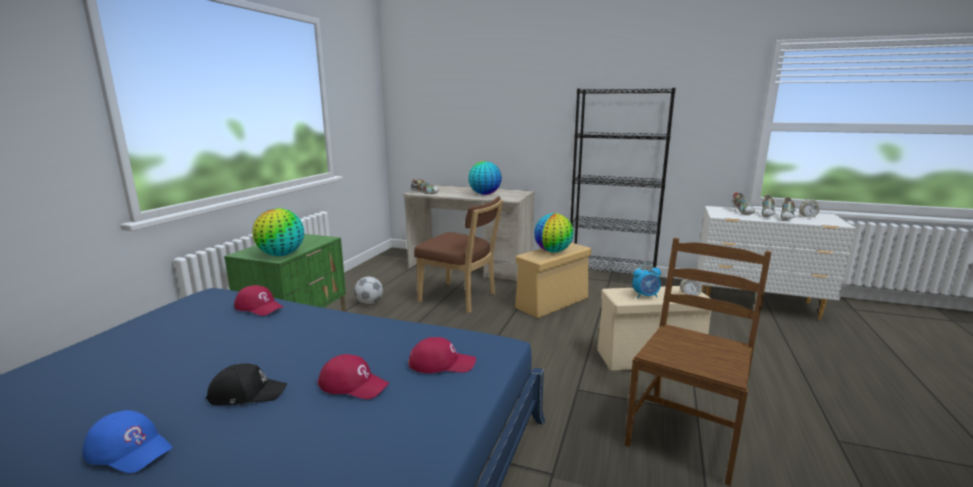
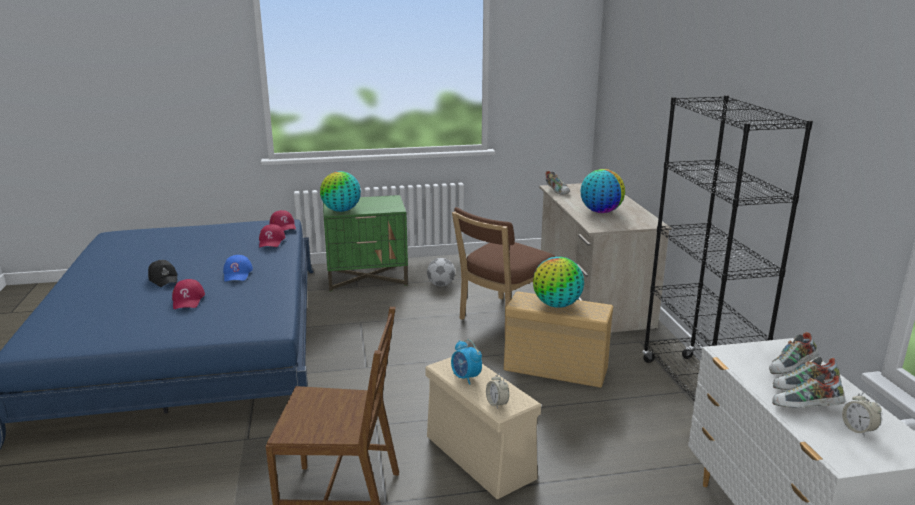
camera: 60 degrees right, 5 degrees up
(130, 449) = (108, 276): blue cap -> blue cap (237, 274)
(442, 363) = (230, 316): red cap -> red cap (283, 226)
(460, 299) = (501, 319): brown chair -> brown chair turned 45 degrees clockwise

